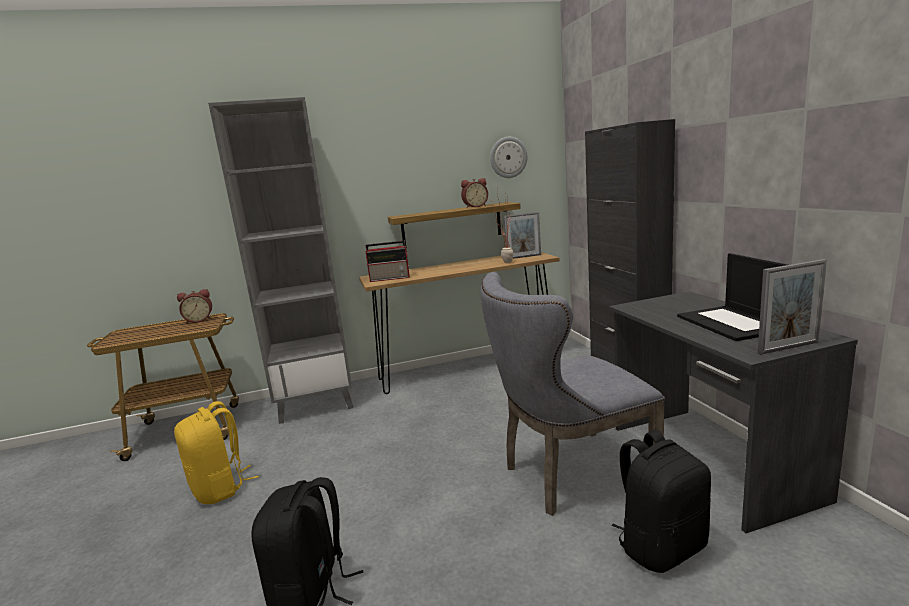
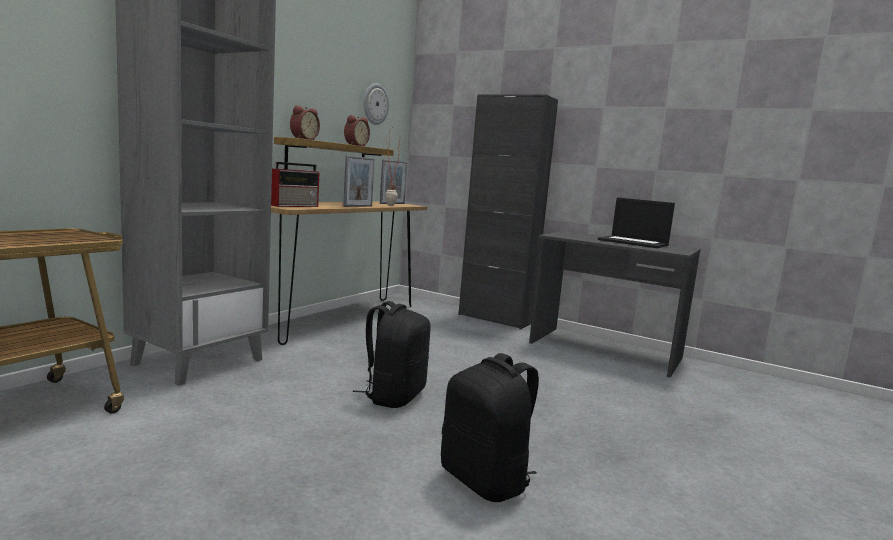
camera: 45 degrees left, 5 degrees down
(199, 320) = (46, 233): alarm clock -> alarm clock (303, 139)
(220, 488) = (214, 451): yellow backpack -> none
(569, 475) = (543, 371): grey chair -> none
(661, 546) = (647, 392): black backpack -> black backpack (393, 396)
(788, 348) = (686, 250): picture frame -> picture frame (358, 206)

